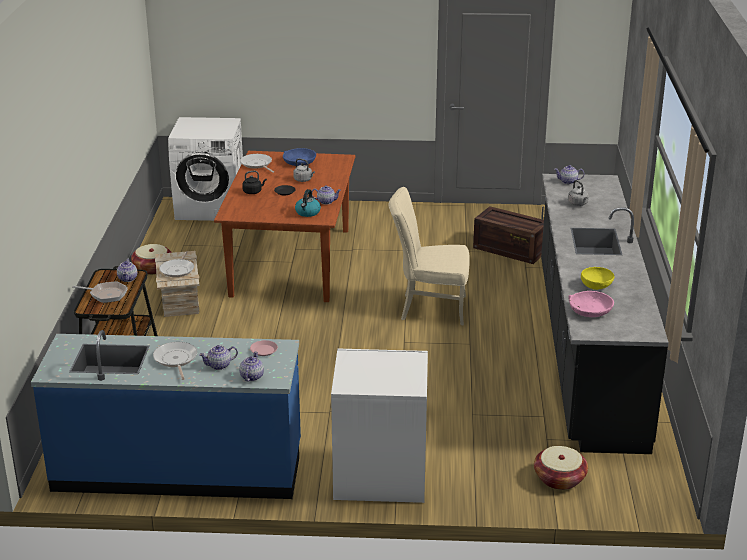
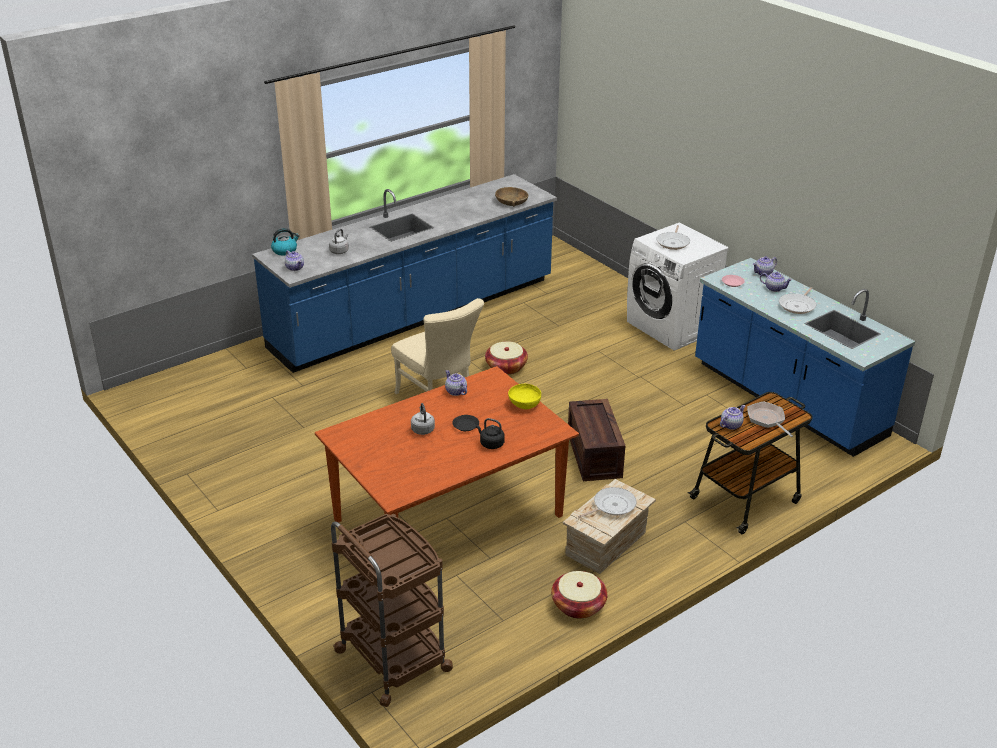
camera: 130 degrees left, 5 degrees up
(210, 211) = (394, 660): white washing machine -> brown cart
(257, 164) = (420, 480): frying pan -> frying pan (673, 242)
(299, 162) = (379, 456): blue bowl -> none
(307, 213) = (492, 389): kettle -> kettle (285, 250)
(508, 249) = (274, 407): crate -> crate (596, 455)
(559, 479) = (580, 277): basket -> basket (506, 367)
(587, 350) = (415, 315): black counter -> blue counter
(590, 310) = (511, 201): pink bowl -> brown bowl
(596, 286) = (474, 208): yellow bowl -> yellow bowl (524, 404)

